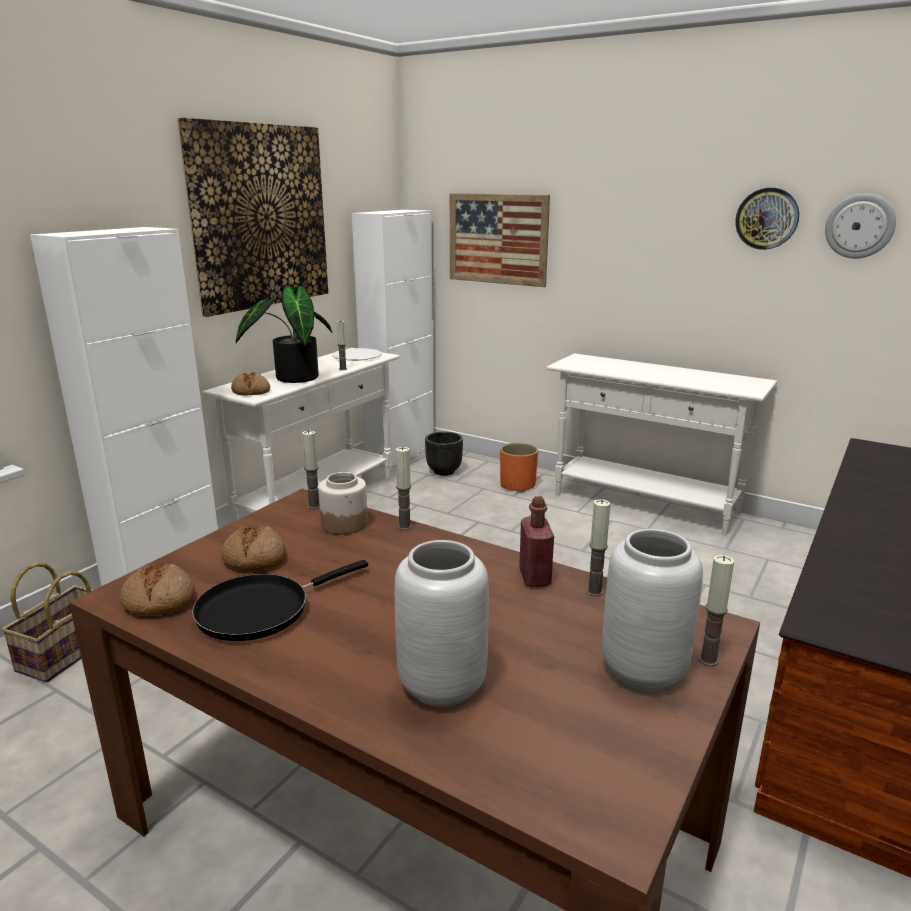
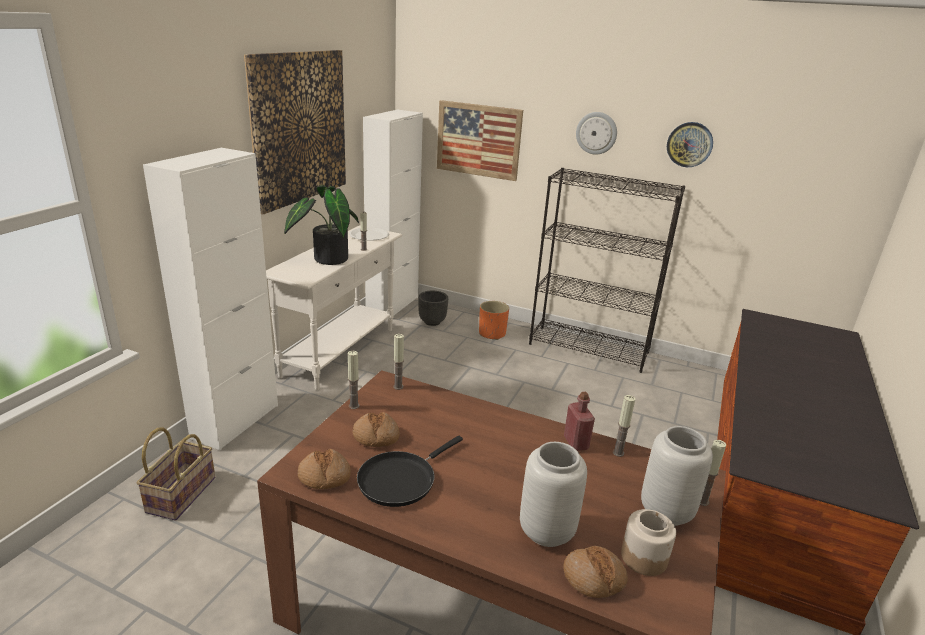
camera: 10 degrees left, 5 degrees up
(251, 391) = (300, 274): bread -> bread (594, 577)
(345, 524) = (427, 402): jar -> jar (644, 557)
(404, 526) = (471, 403): candle -> candle (354, 406)
(645, 504) = (589, 348): white console table -> black bookcase
(859, 226) = (755, 156): wall clock -> wall clock (596, 133)

